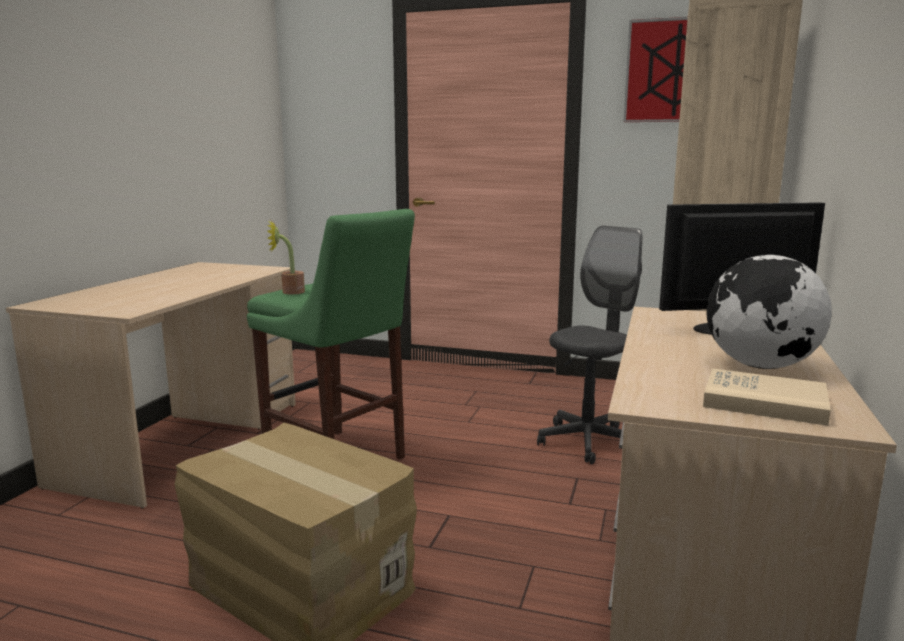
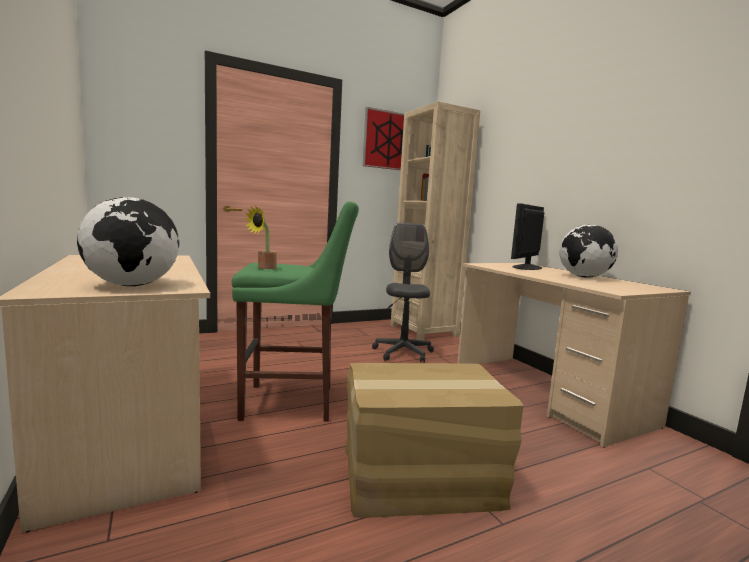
camera: 45 degrees left, 5 degrees down
(109, 304) = (132, 285): none -> globe
(764, 401) = (630, 286): beige book -> none

